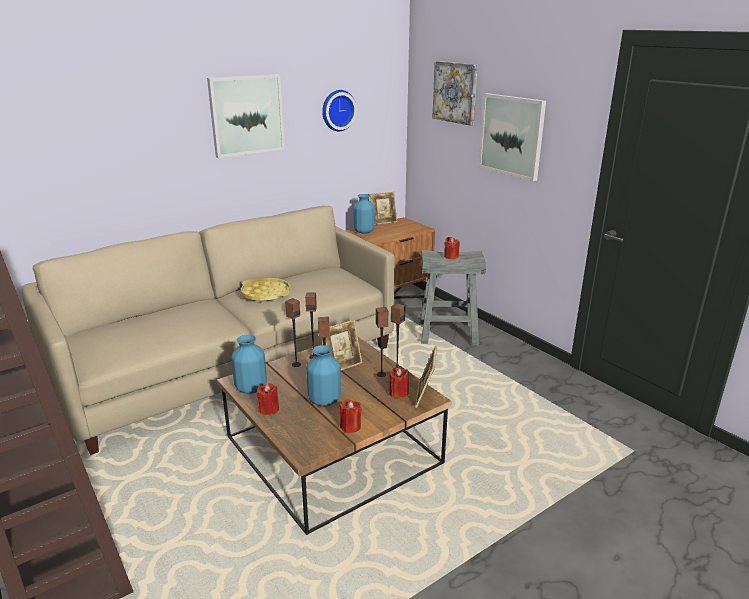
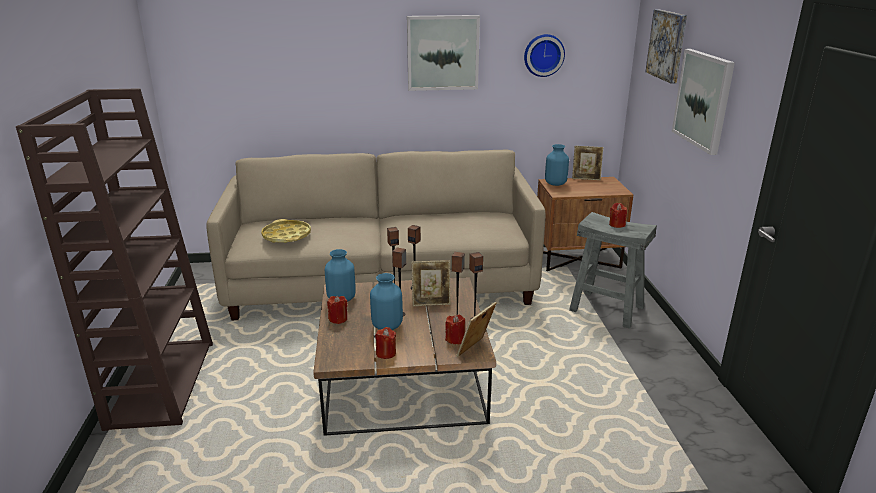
camera: 30 degrees right, 0 degrees up
(265, 294) = (415, 223): yellow tray -> yellow tray (286, 236)

